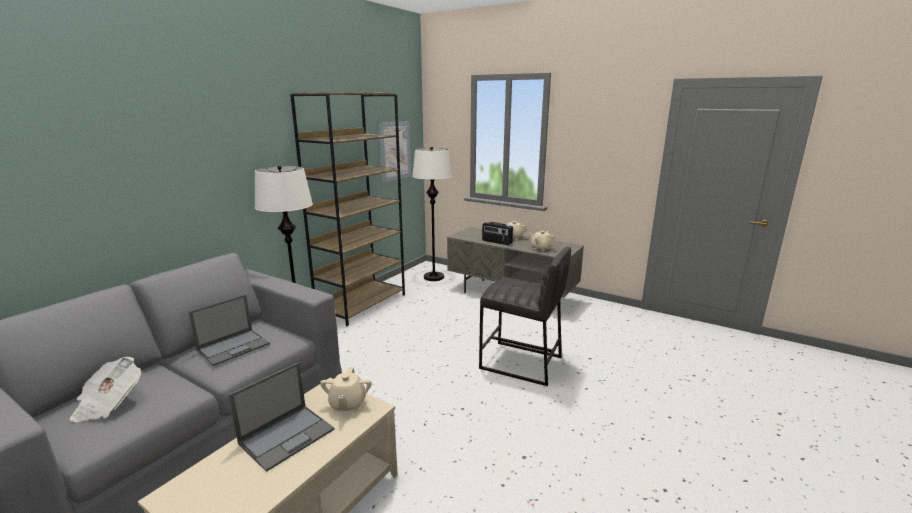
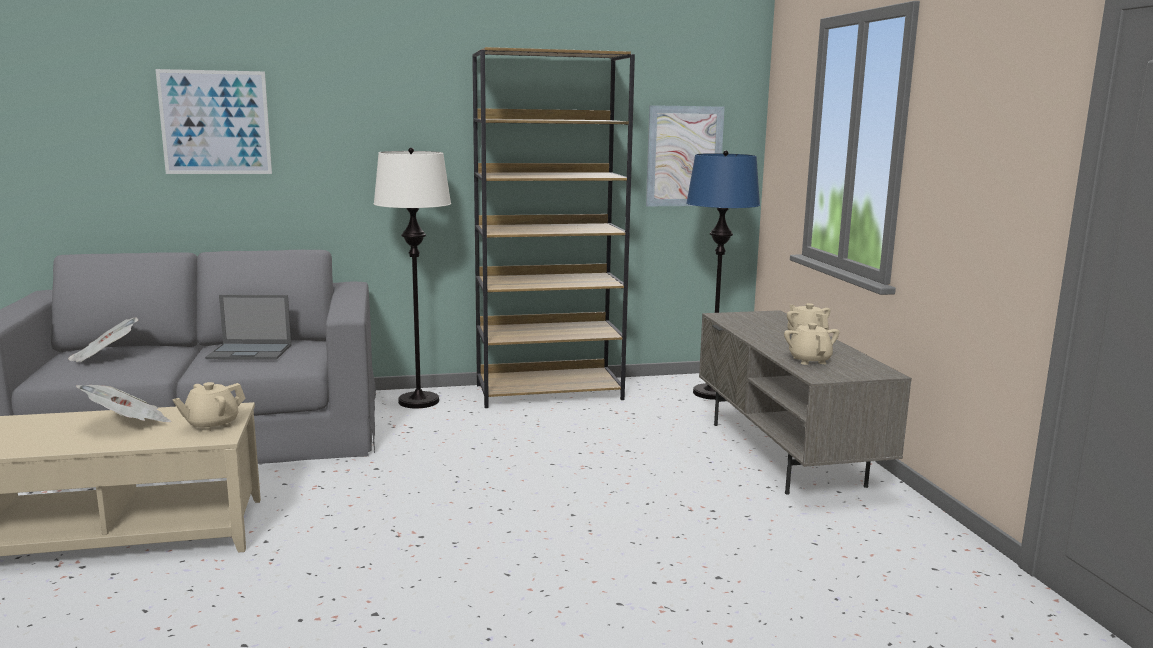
camera: 45 degrees right, 5 degrees down
(101, 163) = (215, 122): none -> picture
(287, 435) = (128, 424): laptop -> newspaper
(434, 277) = (712, 393): white floor lamp -> blue floor lamp
(496, 242) = (758, 335): radio -> none
(521, 363) = (598, 532): grey stool -> none

